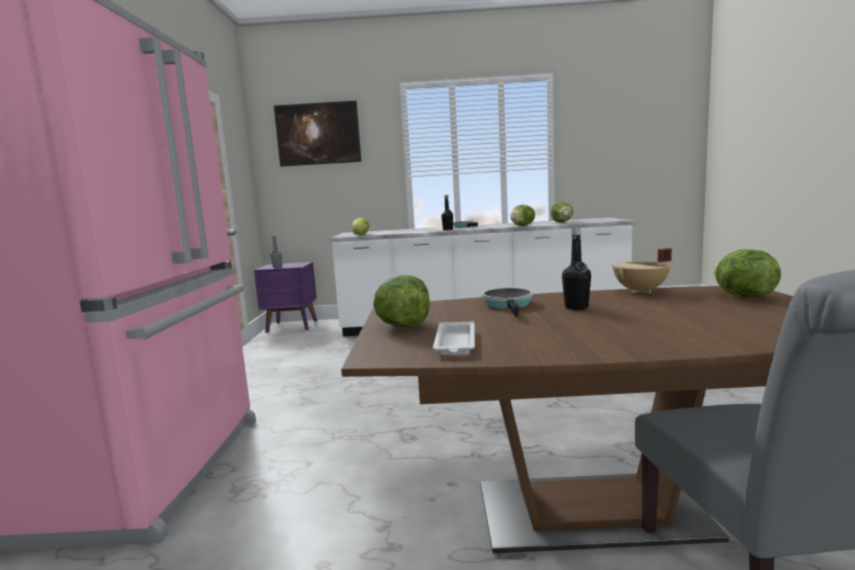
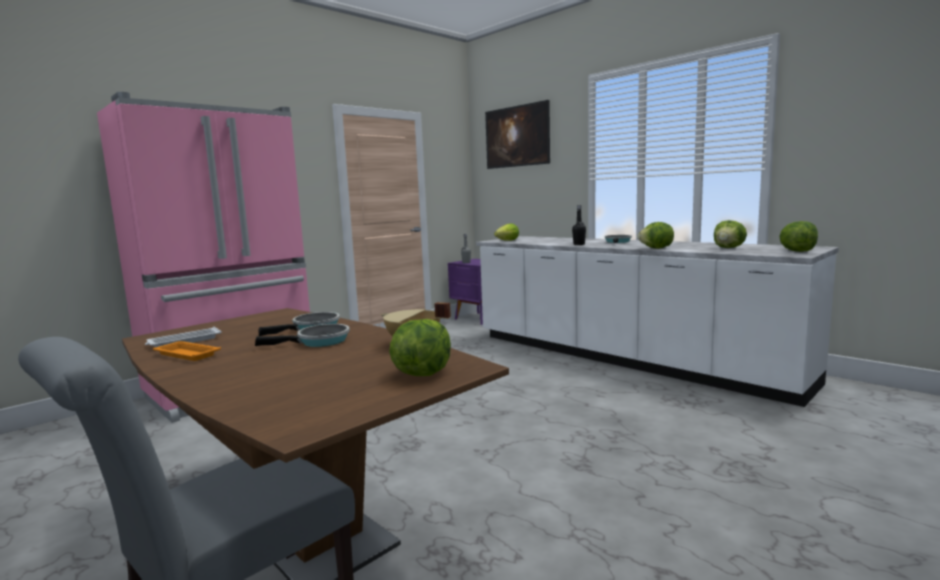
camera: 45 degrees right, 0 degrees up
(403, 325) = (227, 324): lettuce -> lettuce (797, 251)
(532, 345) = (186, 354): none -> orange tray
(576, 307) = (319, 341): black bottle -> frying pan

